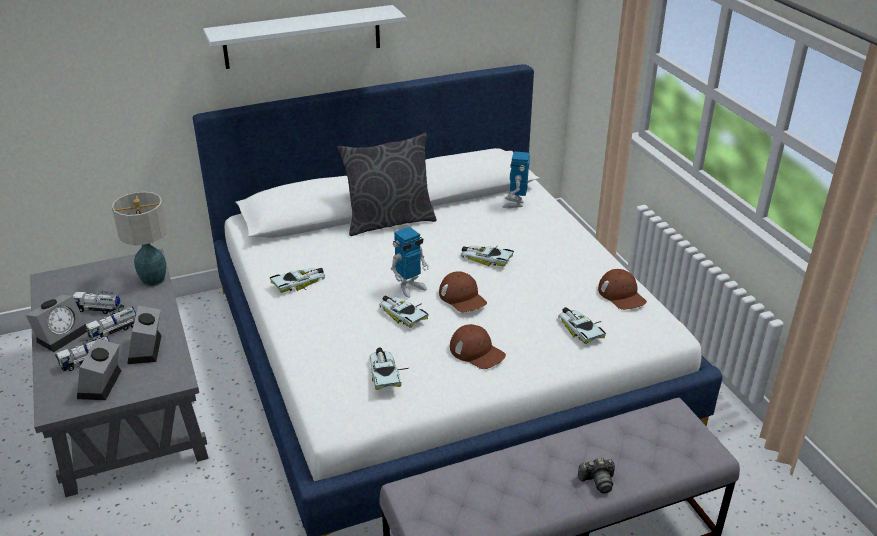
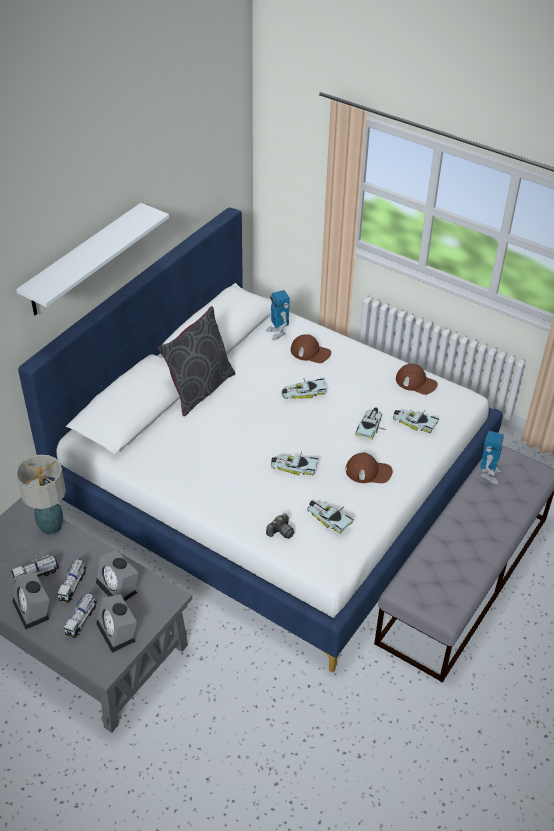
camera: 35 degrees left, 10 degrees up
(62, 334) = (33, 610): alarm clock -> alarm clock turned 150 degrees clockwise
(299, 283) = (190, 475): toy car -> toy car (370, 426)
(410, 287) = (276, 442): toy robot -> toy robot (489, 474)
(462, 297) = (320, 433): brown cap -> brown cap (310, 352)
(597, 481) = (500, 524): camera -> camera (280, 532)

